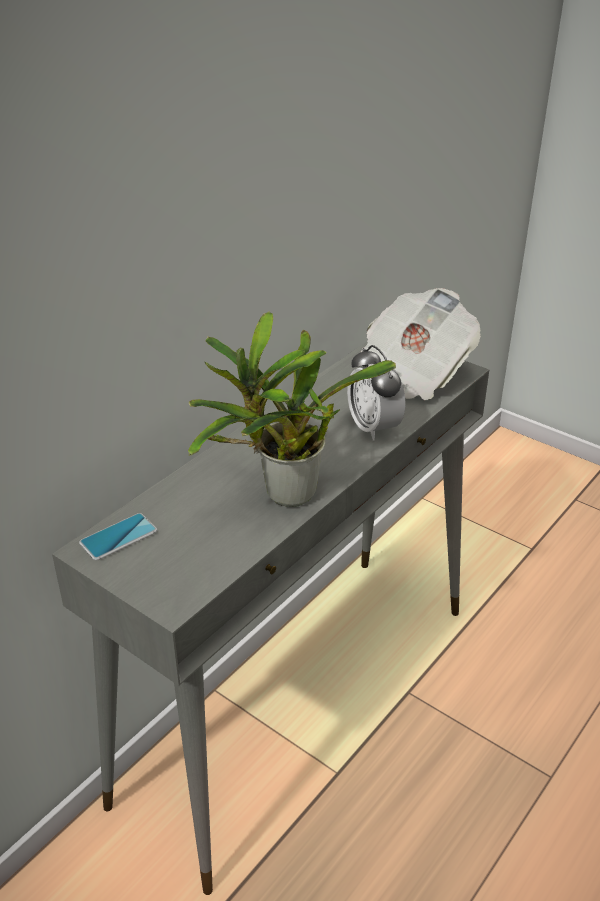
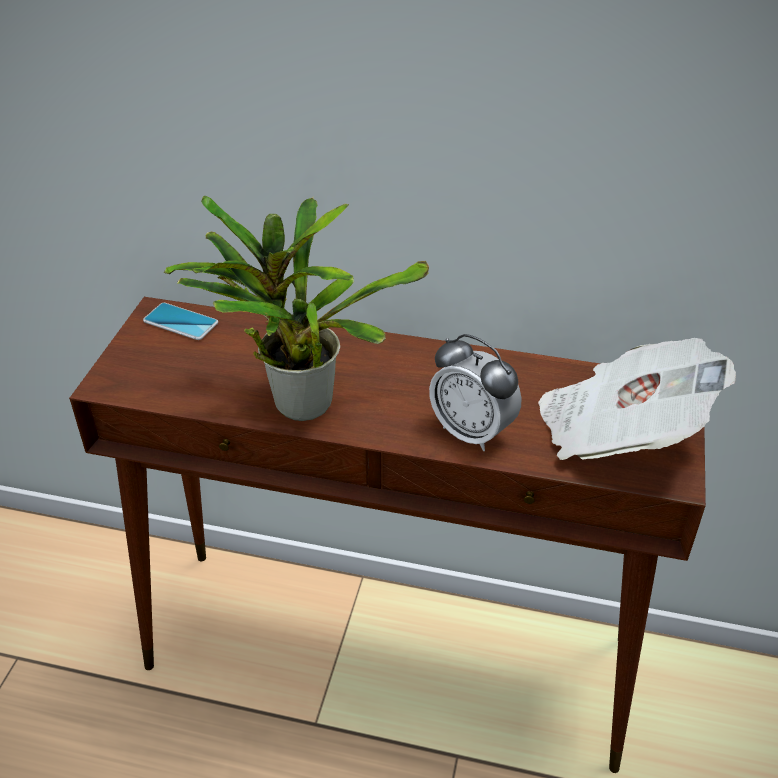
camera: 65 degrees right, 5 degrees up
(301, 698) = (391, 653): grey console table -> brown console table
(374, 428) = (472, 432): alarm clock -> alarm clock turned 90 degrees counterclockwise

